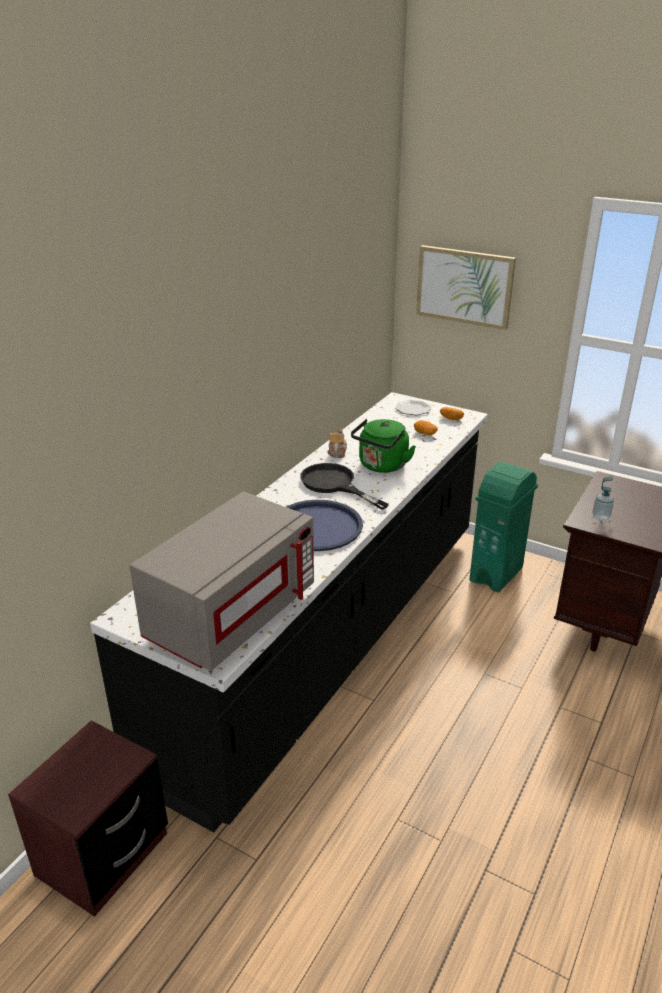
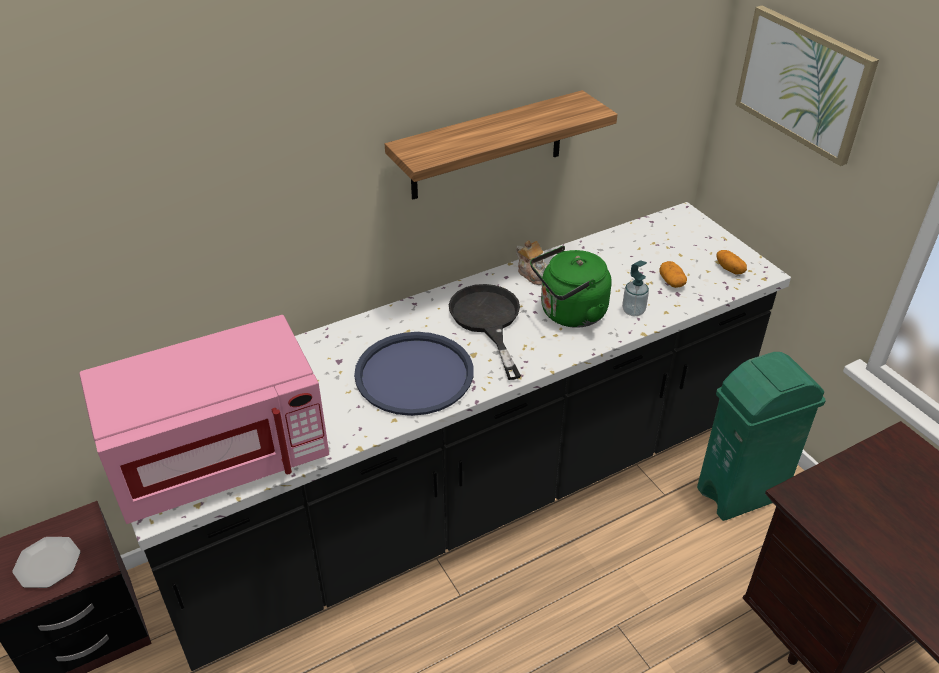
camera: 30 degrees right, 10 degrees up
(231, 615) = (220, 457): grey microwave -> pink microwave
(298, 361) = (487, 146): none -> shelf
(337, 452) = (533, 274): teapot -> teapot turned 105 degrees clockwise
(412, 409) = (690, 237): plate -> plate (47, 563)
(600, 517) = (834, 501): soap dispenser -> soap dispenser (633, 311)

